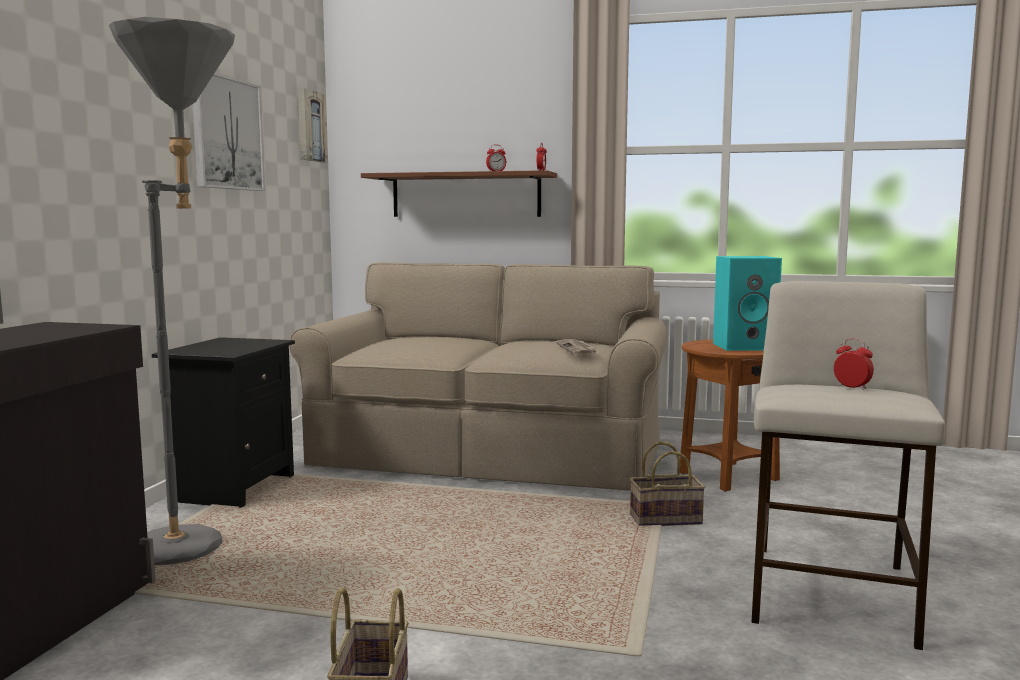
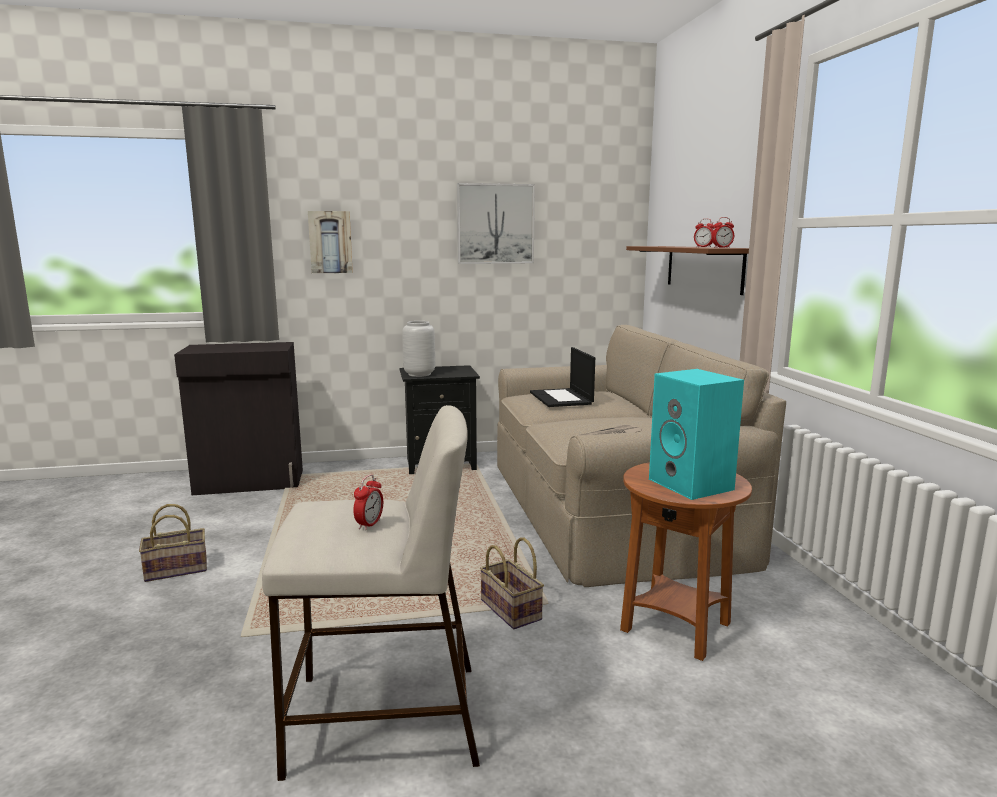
camera: 65 degrees right, 5 degrees up
(196, 543) = (352, 481): grey floor lamp -> none
(225, 351) = (420, 374): none -> grey vase
(310, 126) = (615, 205): picture -> picture (330, 242)
(420, 343) = (561, 398): none -> laptop

